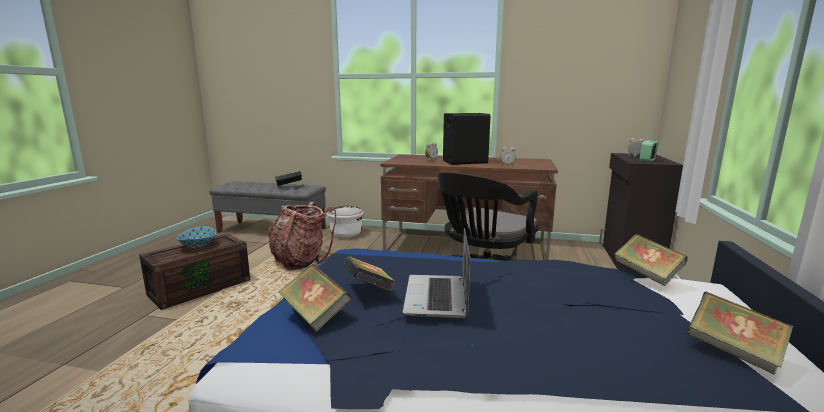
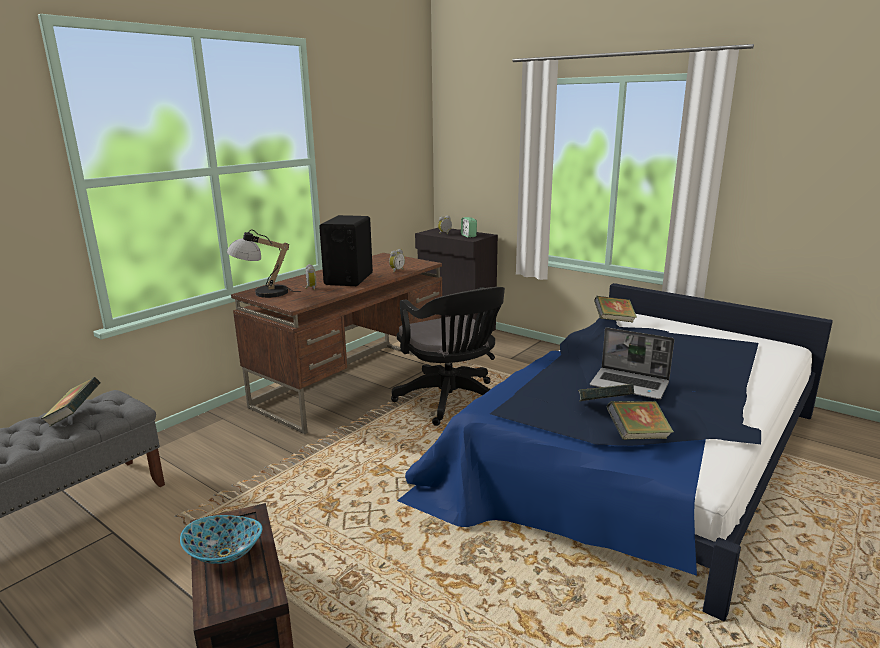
camera: 65 degrees left, 5 degrees up
(300, 261) = (249, 503): backpack -> none
(346, 234) = (187, 448): white planter -> none
(407, 156) = (262, 293): none -> table lamp
(733, 352) = (709, 336): book -> none

